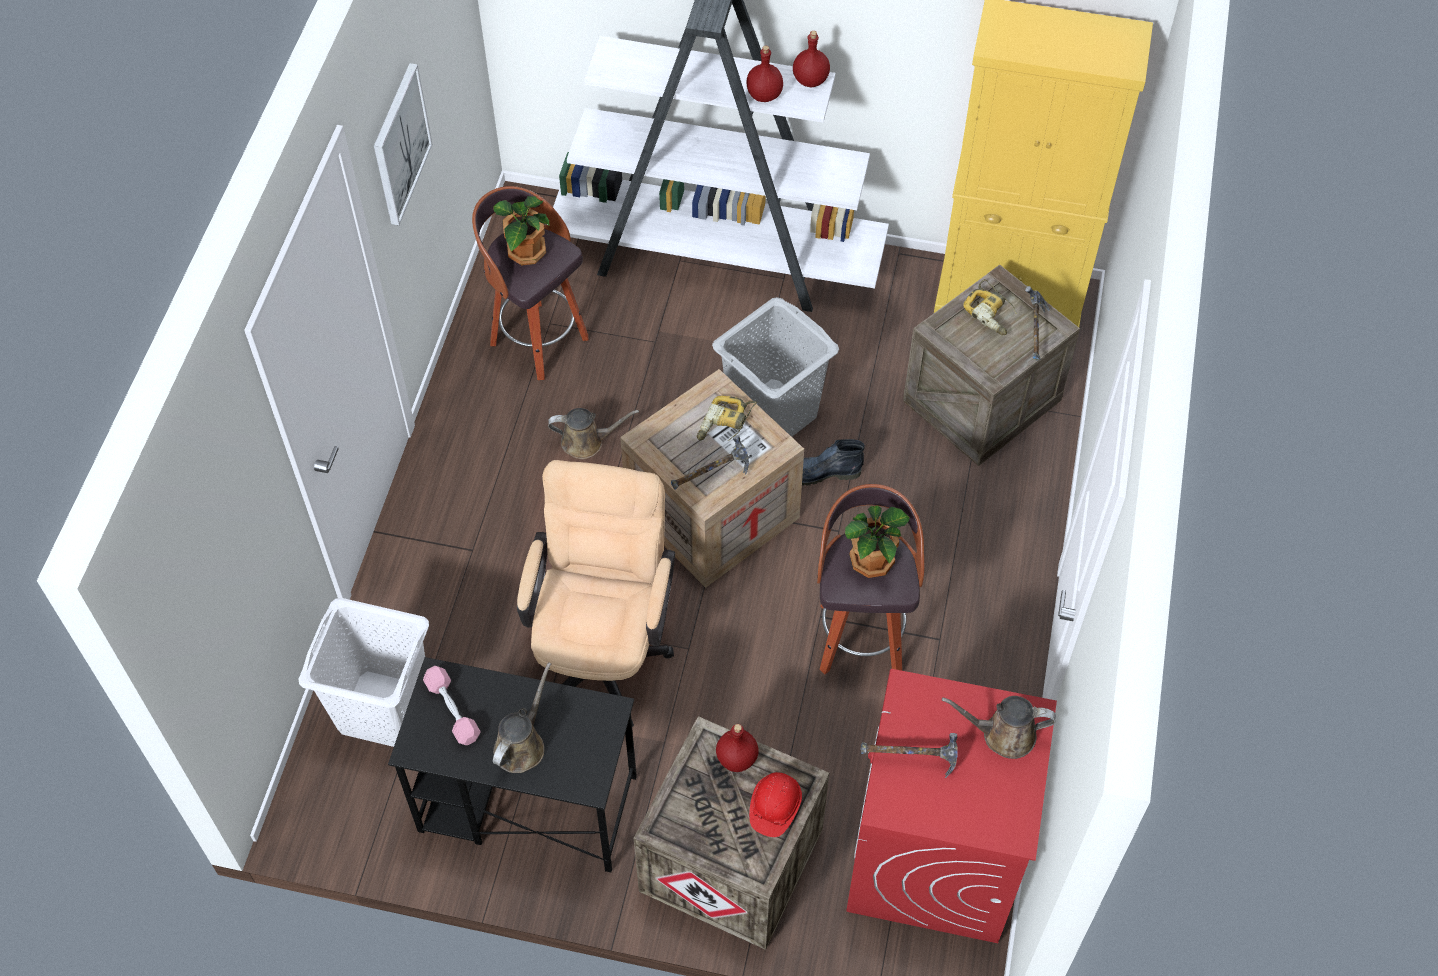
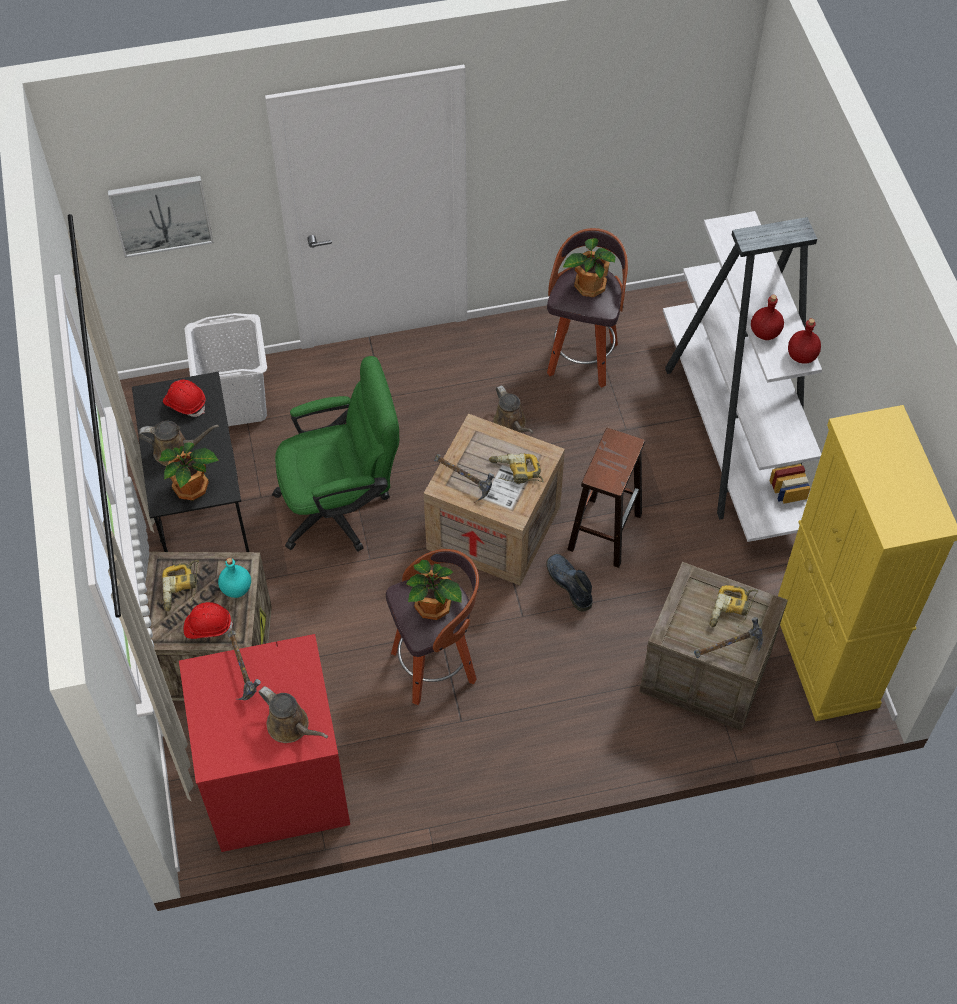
camera: 65 degrees right, 0 degrees up
(400, 144) = (549, 136): picture -> picture (161, 215)
(452, 710) = (185, 403): pink dumbbell -> red hard hat
(587, 745) = (192, 488): none -> potted plant
(603, 650) = (342, 507): beige office chair -> green office chair
(706, 819) = (181, 588): none -> power drill
(737, 759) = (236, 589): red bottle -> turquoise bottle
(771, 414) = (605, 530): grey laundry basket -> brown stool
(1003, 734) = (291, 726): brown watering can -> brown watering can turned 150 degrees clockwise

